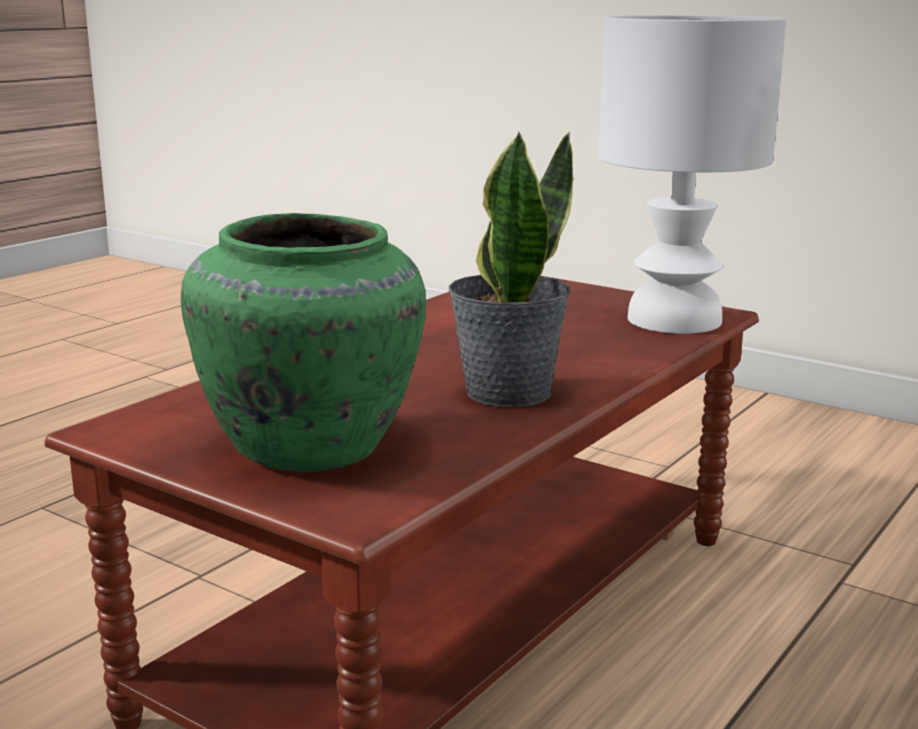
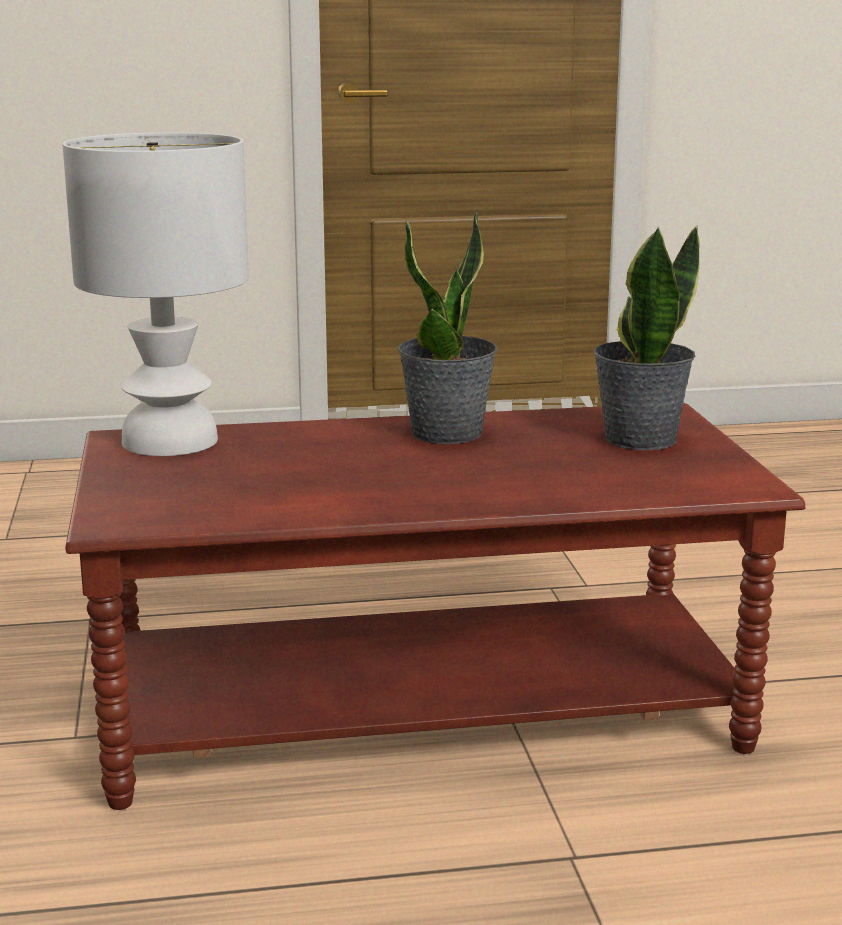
camera: 135 degrees left, 0 degrees up
(310, 449) = (639, 439): green vase -> potted plant

